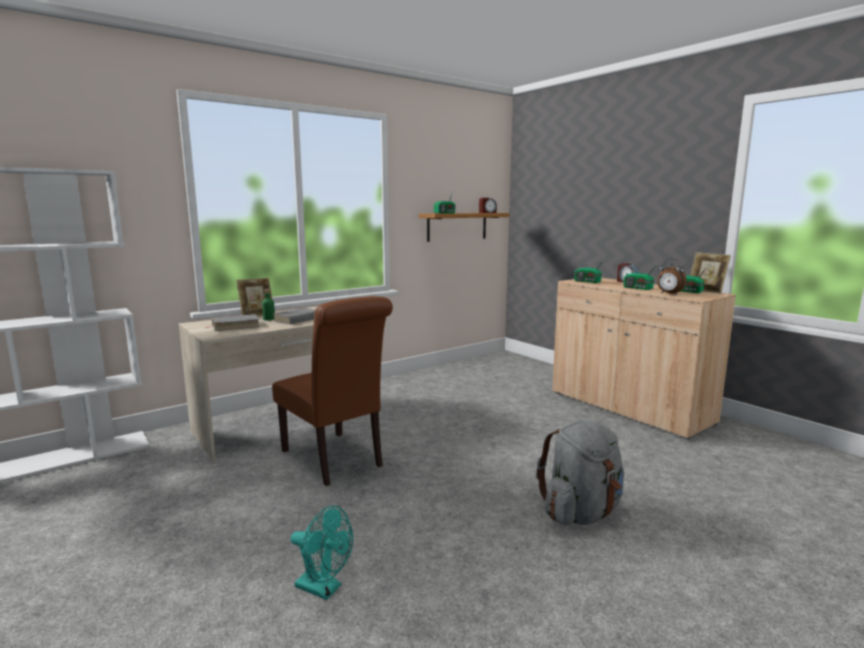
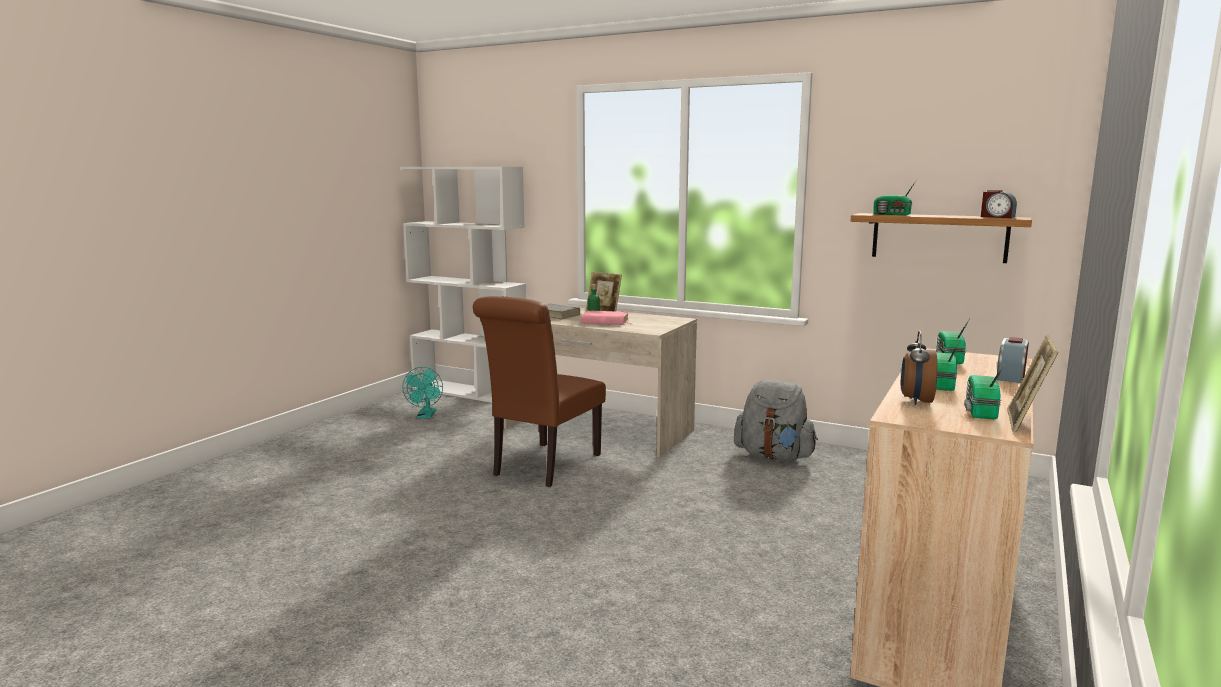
camera: 65 degrees right, 0 degrees up
(298, 319) = (605, 321): grey book -> pink book
(324, 588) = (349, 511): turquoise fan -> turquoise fan (426, 416)
(581, 512) = (527, 603): grey backpack -> grey backpack (774, 457)

